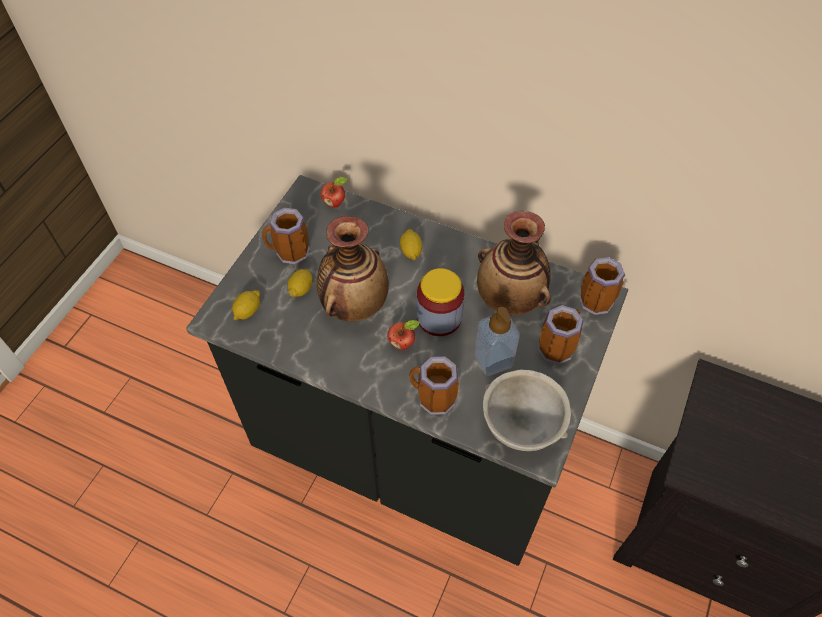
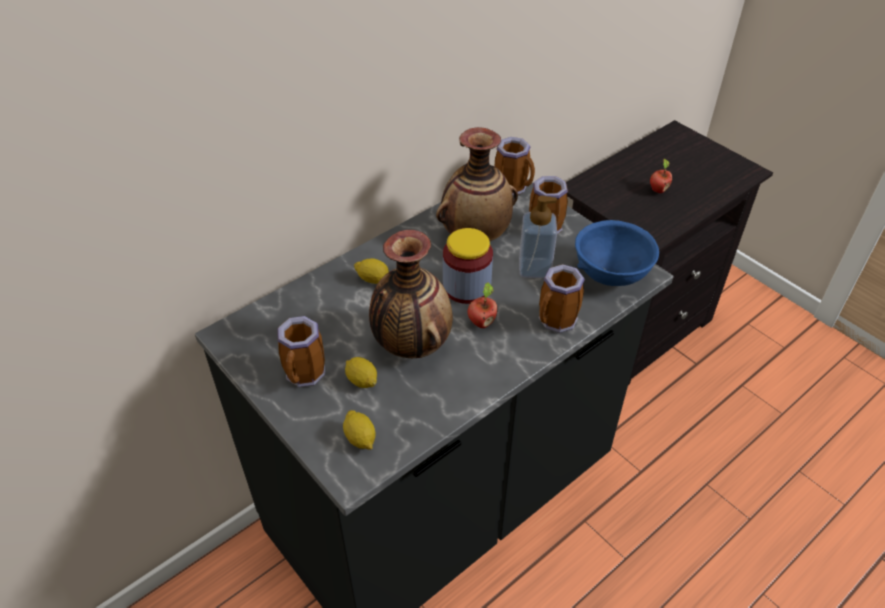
camera: 65 degrees left, 10 degrees down
(335, 203) = (263, 315): apple -> apple (658, 190)
(521, 424) = (609, 275): grey bowl -> blue bowl

